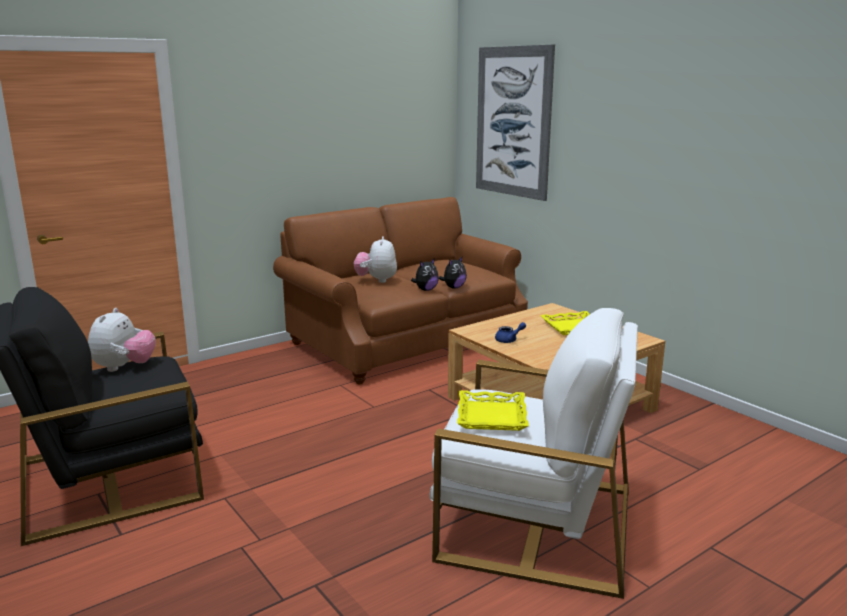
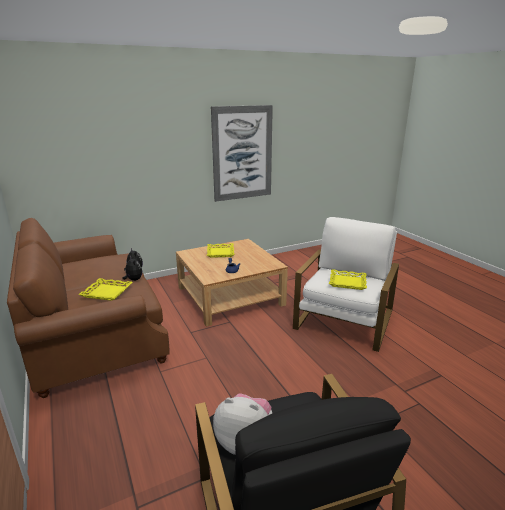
camera: 80 degrees left, 5 degrees up
(376, 280) = (107, 292): plush toy -> yellow tray
(513, 122) = (74, 147): picture -> picture (242, 153)

